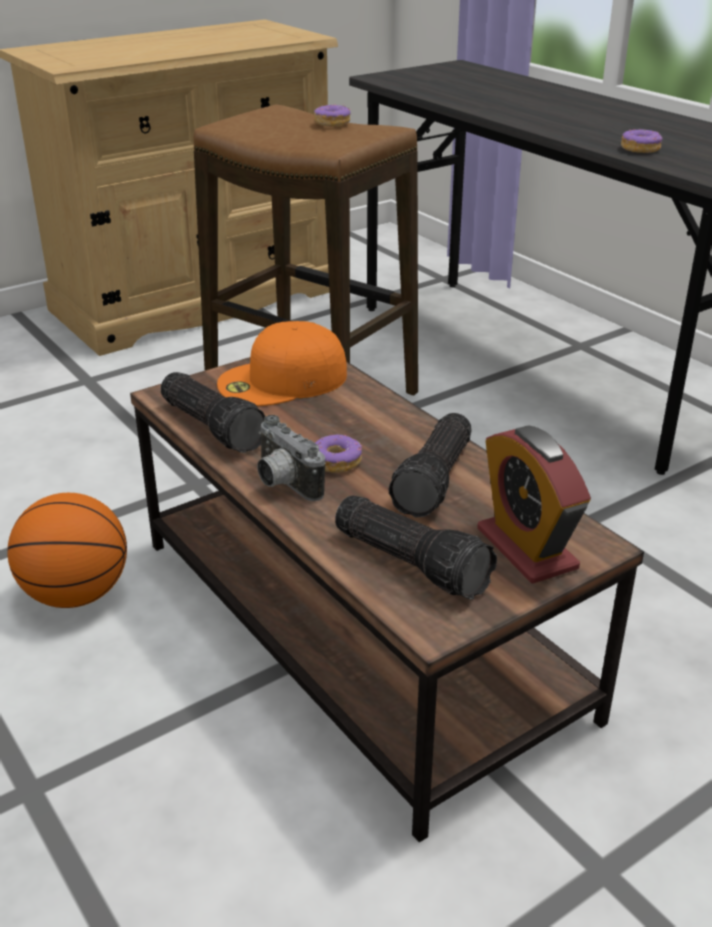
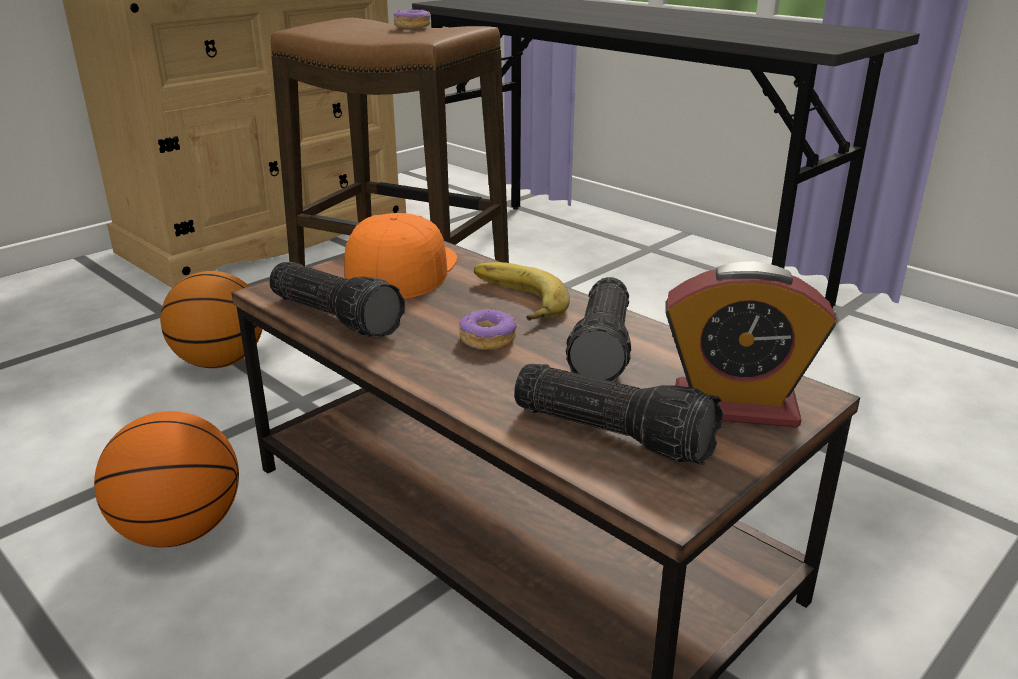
camera: 10 degrees left, 5 degrees down
(130, 437) = (220, 362): none -> basketball
(282, 381) = (401, 269): orange cap -> orange cap turned 135 degrees clockwise
(282, 483) = (433, 365): camera -> none
(373, 424) = (514, 301): none -> banana
(526, 549) = (735, 406): alarm clock -> alarm clock turned 45 degrees counterclockwise
(640, 149) = (722, 33): donut -> none

